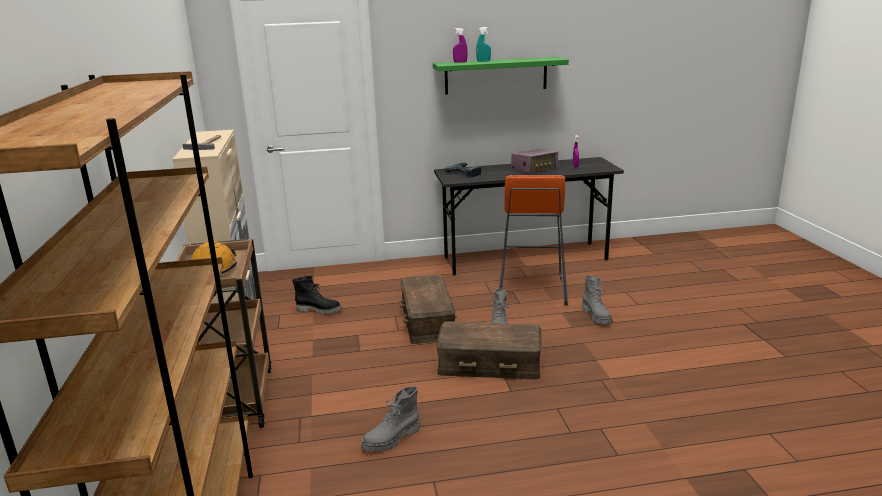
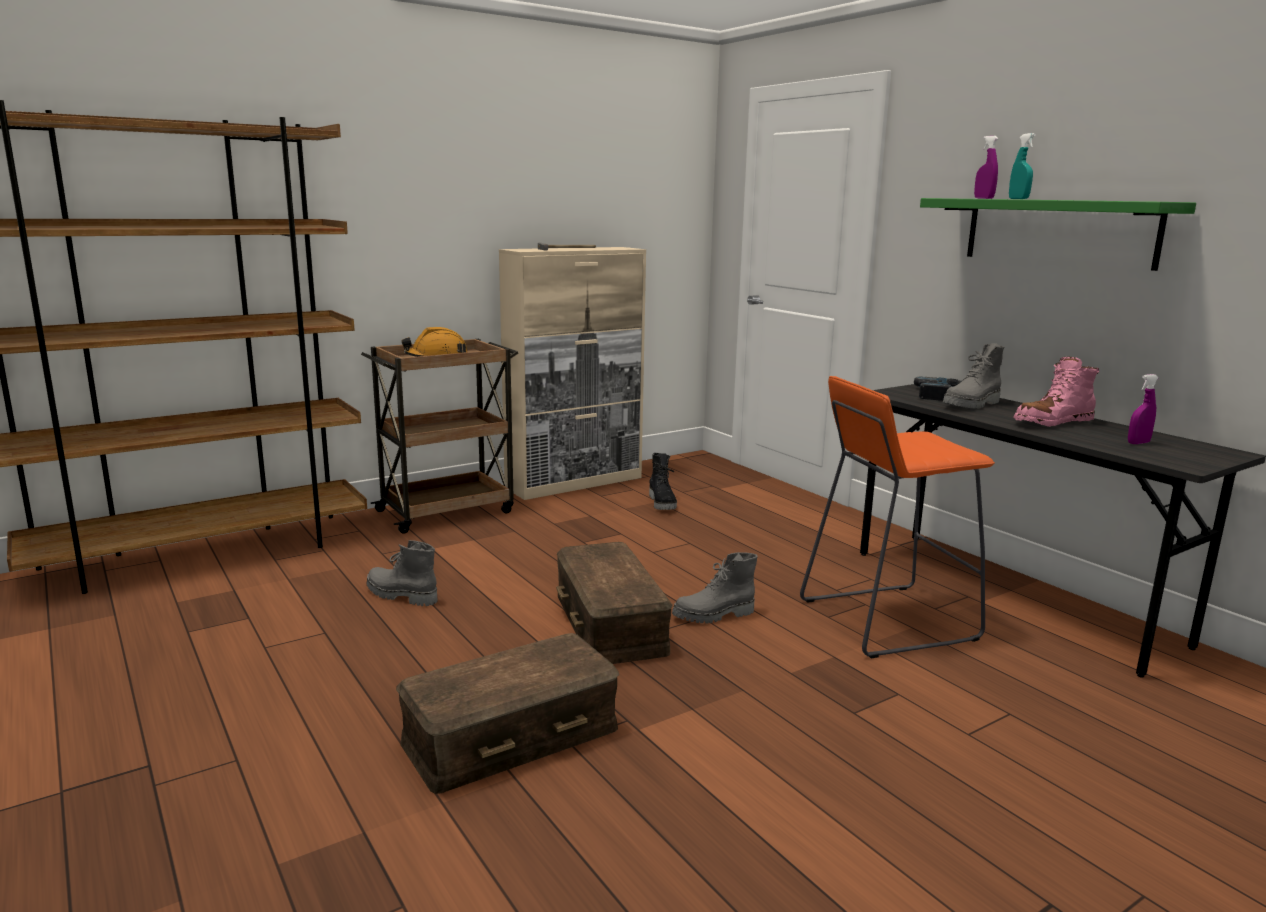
camera: 65 degrees right, 5 degrees down
(428, 320) = (698, 563): brown storage box -> brown storage box (511, 736)
(534, 169) = (1052, 422): radio -> pink boot
(597, 316) = (860, 692): grey boot -> grey boot (972, 405)

